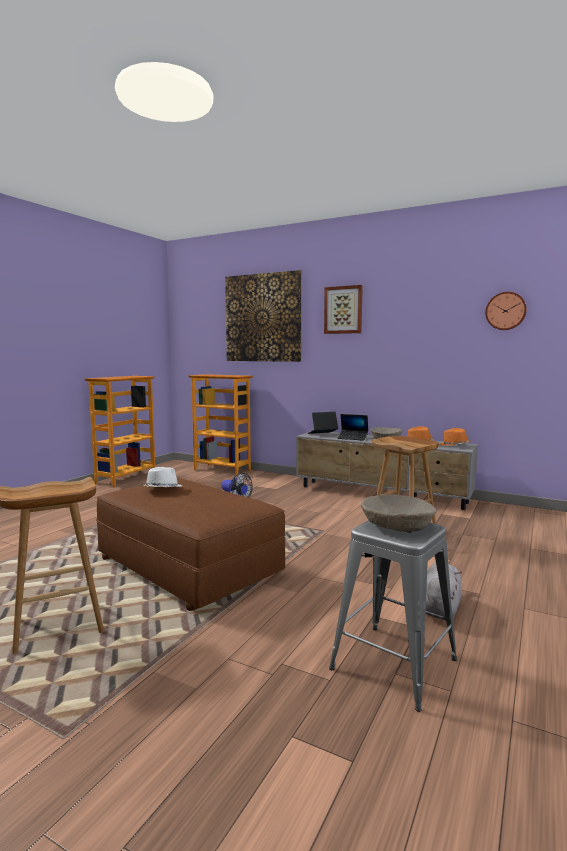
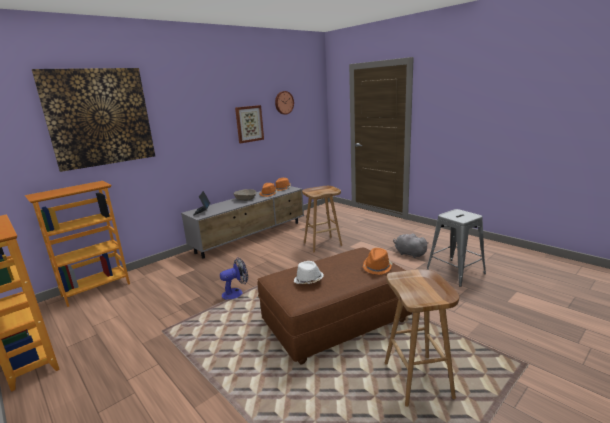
camera: 70 degrees left, 10 degrees up
(201, 514) = (377, 267): none -> orange hat
(343, 310) = (185, 105): picture -> picture (249, 124)
(353, 438) = (230, 205): laptop -> none
(396, 525) = (457, 215): beige bowl -> none

